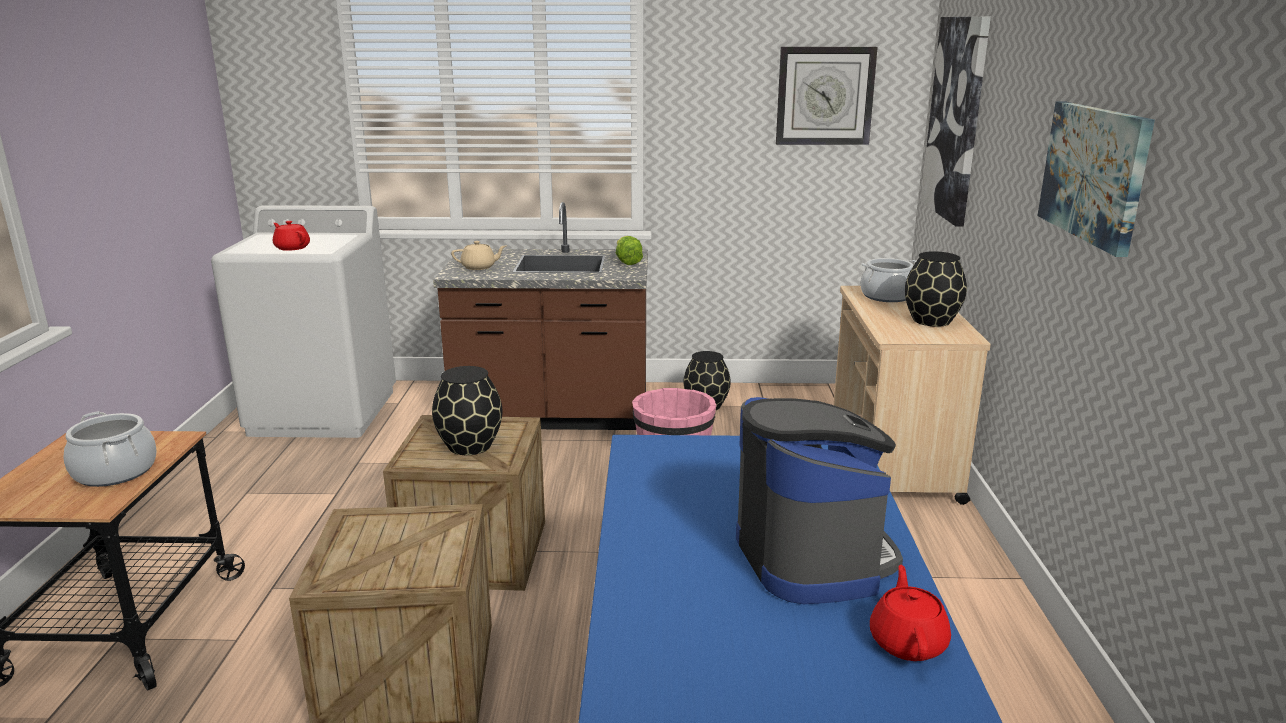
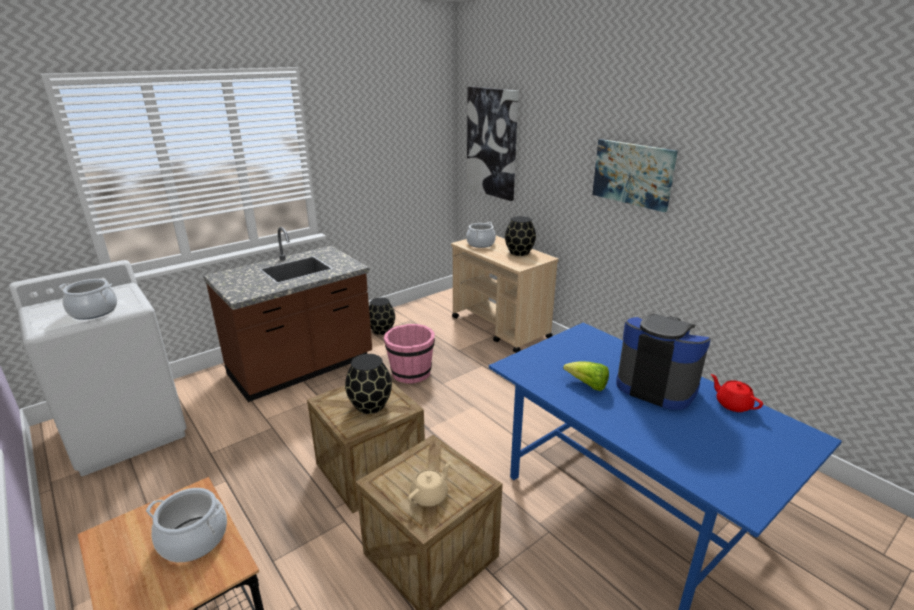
camera: 40 degrees left, 5 degrees up
(292, 248) = (94, 311): red teapot -> cooking pot
(479, 267) = (247, 286): beige teapot -> beige teapot (430, 496)
(626, 262) = (335, 257): lettuce -> lettuce (587, 385)
(825, 96) = (407, 134): wall clock -> none

